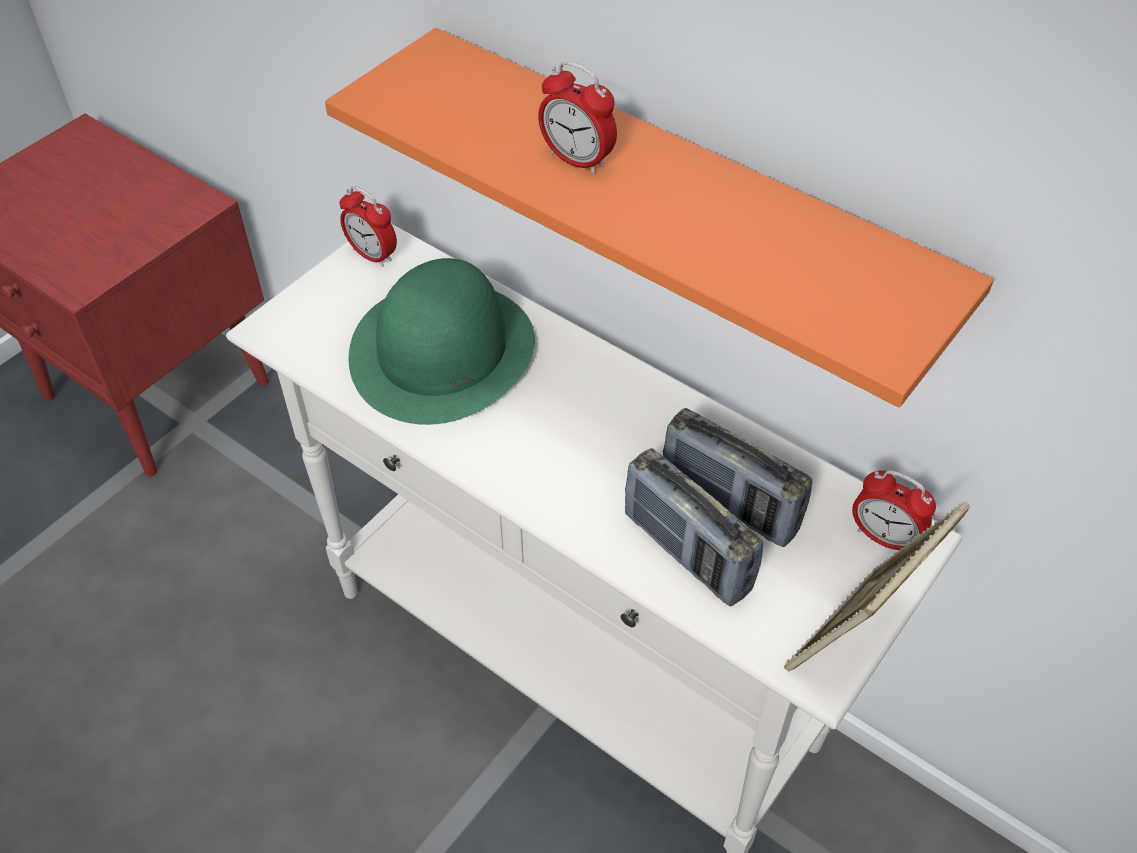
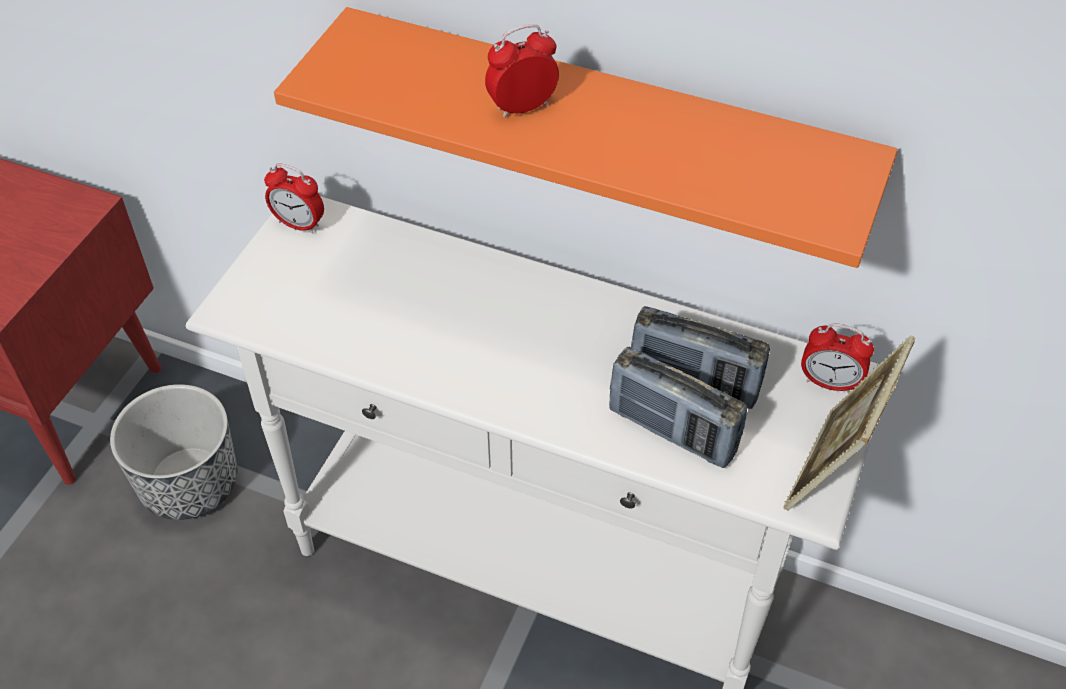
camera: 15 degrees left, 0 degrees up
(260, 500) = (190, 482): none -> planter
(442, 351) = (397, 300): green hat -> none
(577, 160) = (522, 107): alarm clock -> alarm clock turned 135 degrees clockwise

